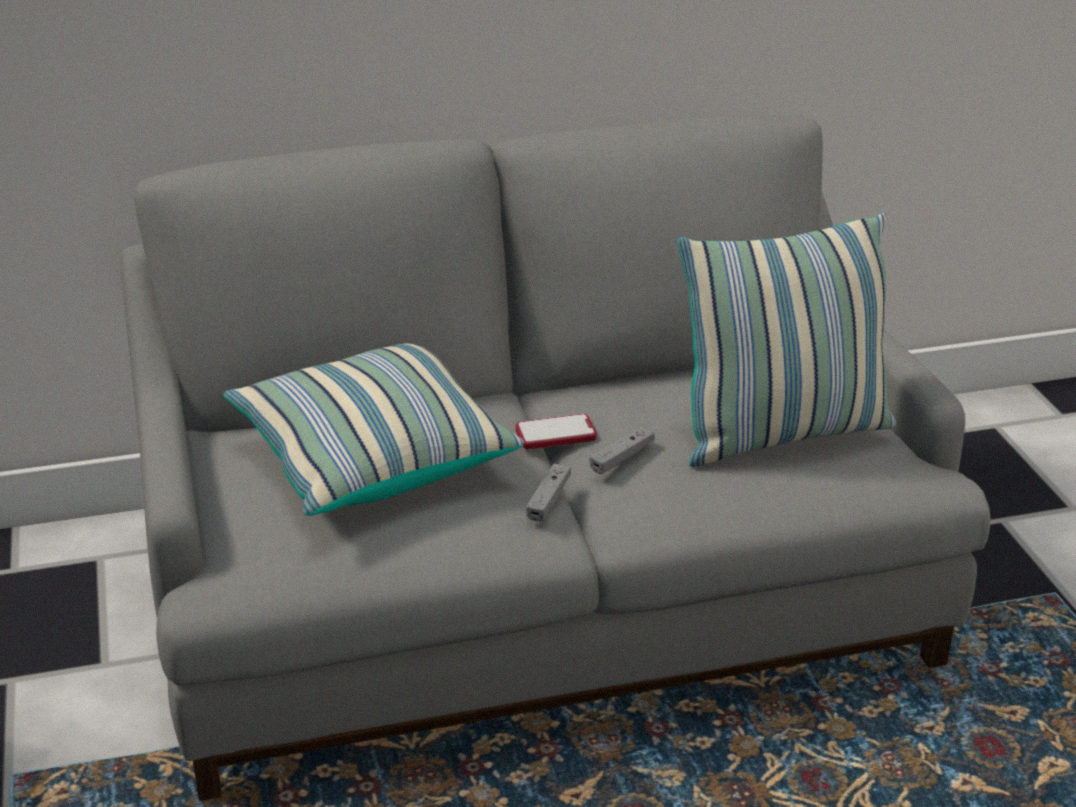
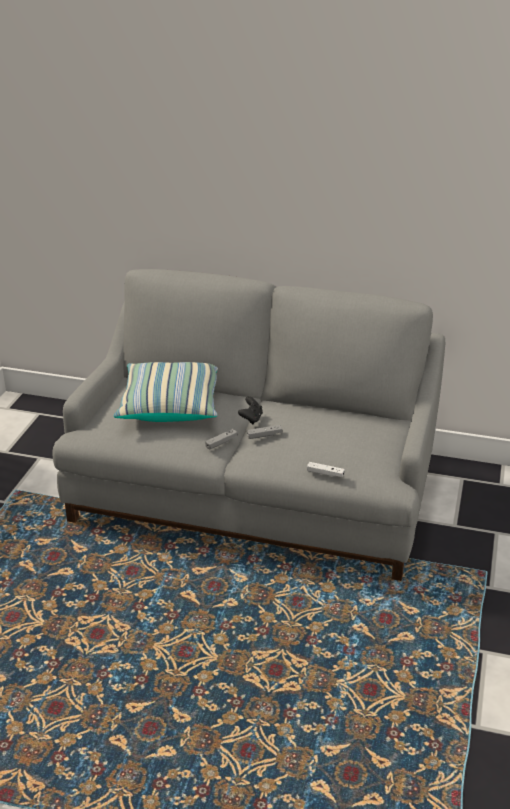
camera: 30 degrees right, 0 degrees up
(555, 434) = (251, 419): phone -> black game controller
(781, 433) = (341, 446): pillow -> none
(806, 495) = (325, 473): none -> white game controller

